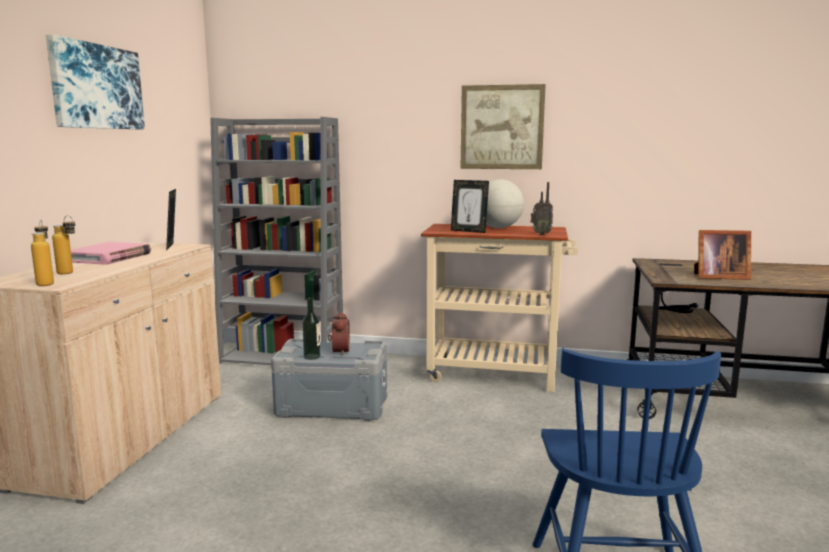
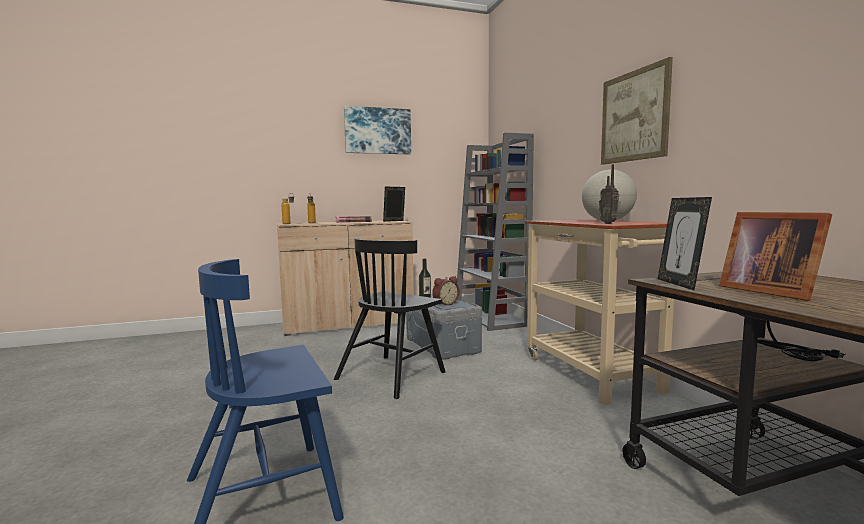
camera: 60 degrees right, 5 degrees down
(383, 453) = (394, 373): none -> black chair
(468, 231) = (566, 221): picture frame -> picture frame (679, 284)

